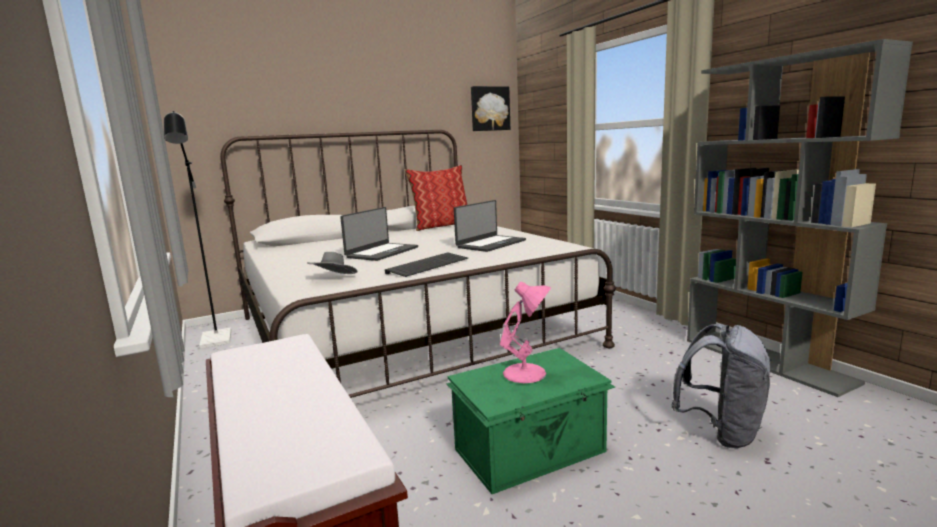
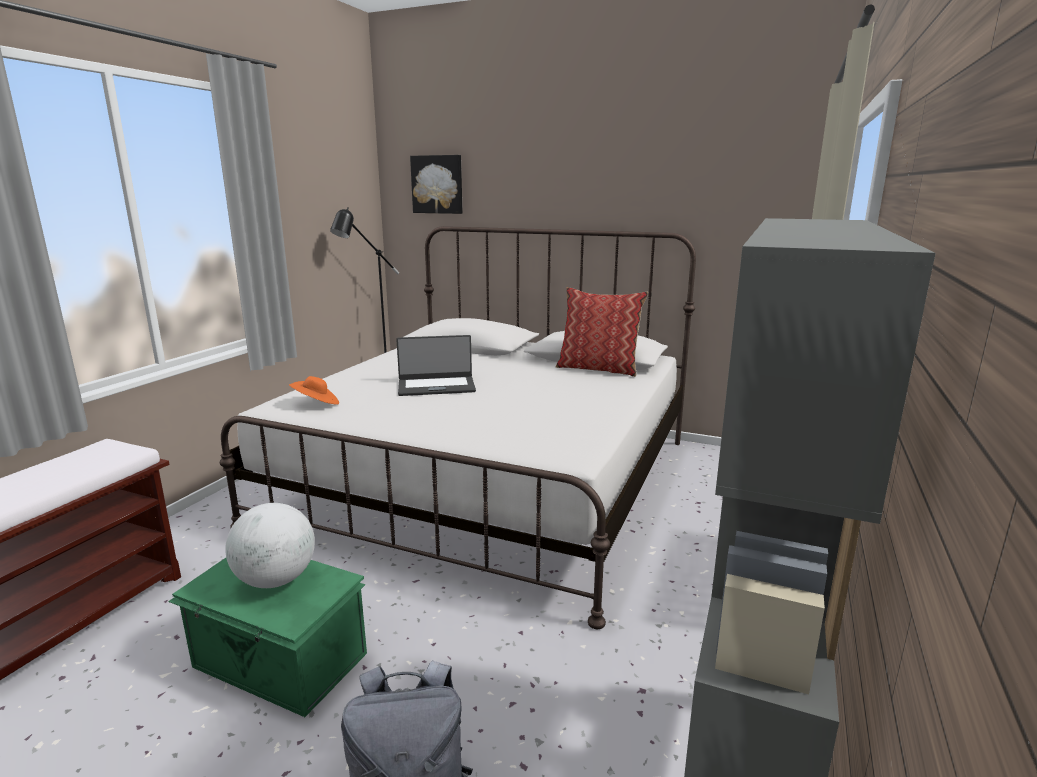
camera: 50 degrees right, 5 degrees up
(334, 279) = (316, 404): grey hat -> orange hat
(428, 267) = (390, 422): keyboard -> none
(489, 108) = (774, 204): picture -> picture (437, 184)
(490, 244) = (532, 416): laptop -> none
(527, 373) = (276, 580): pink table lamp -> globe

